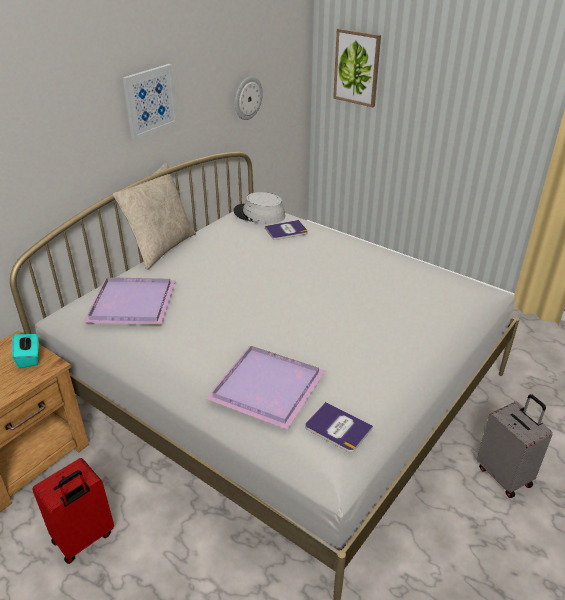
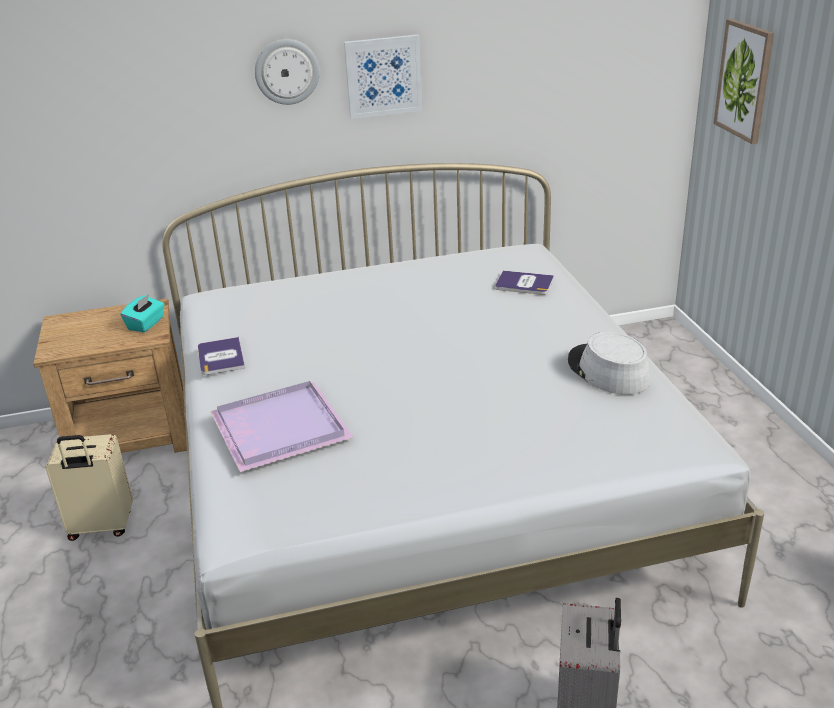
camera: 40 degrees right, 5 degrees down
(84, 538) = (101, 527): red suitcase -> beige suitcase
(131, 302) = (268, 303): purple tray -> none
(161, 248) = (368, 261): beige pillow -> none
(247, 98) = (557, 99): wall clock -> wall clock (287, 71)
(259, 214) = (518, 257): grey hat -> grey hat (607, 371)
(338, 428) = (292, 497): book -> book (221, 357)

